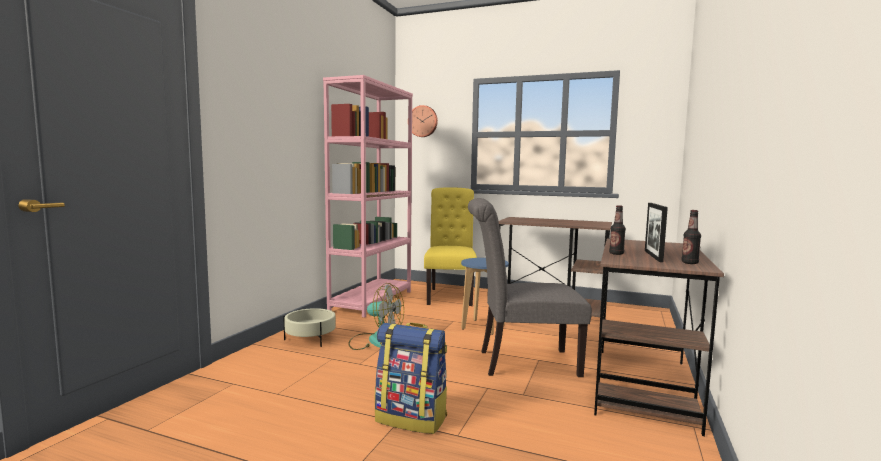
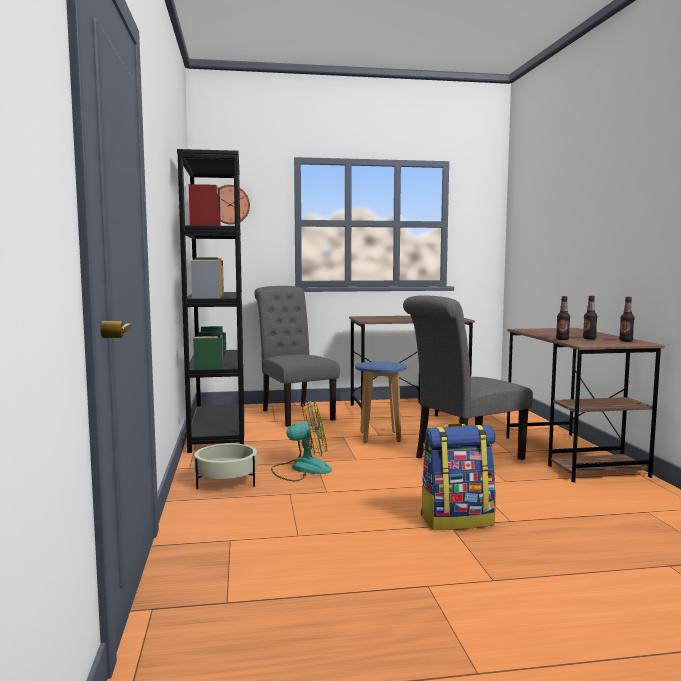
camera: 30 degrees left, 0 degrees up
(372, 301) = (218, 433): pink bookcase -> black bookcase
(450, 295) = (294, 414): yellow chair -> grey chair
(653, 256) = (589, 338): picture frame -> bottle

